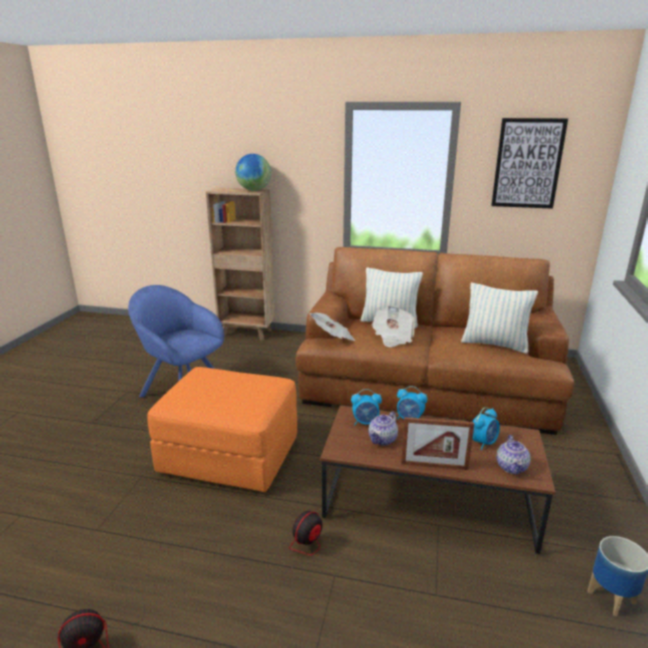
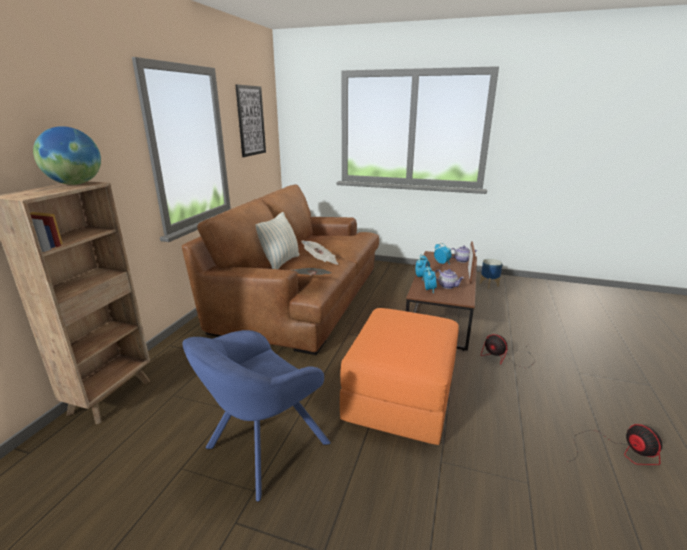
camera: 85 degrees left, 0 degrees up
(494, 344) = (340, 238): pillow -> none

